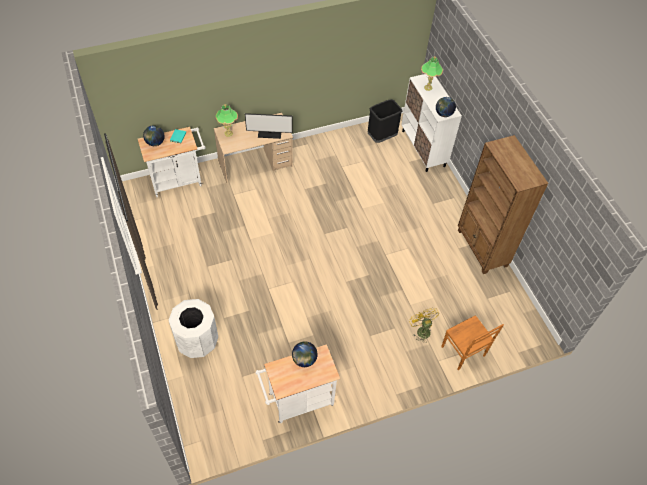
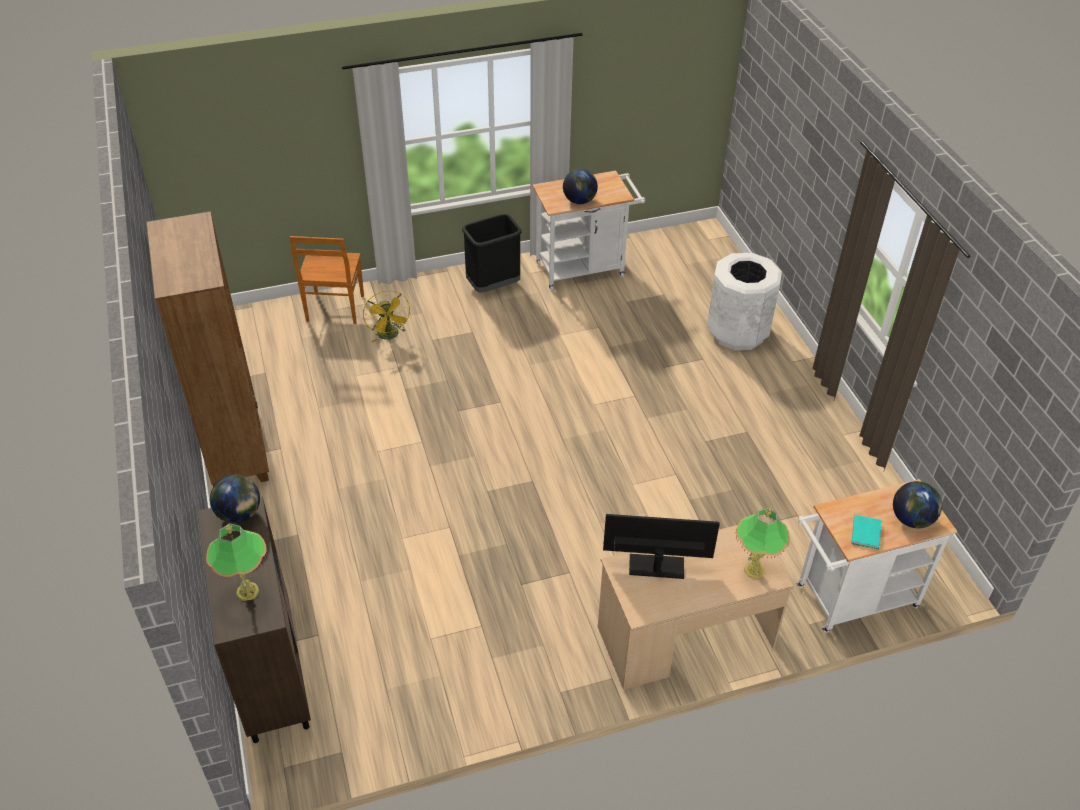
camera: 175 degrees left, 10 degrees down
(381, 137) = (368, 708): black trash can -> black trash can (493, 285)
(423, 148) = (271, 671): white cabinet -> brown cabinet
(463, 352) = (334, 309): brown chair -> brown chair turned 150 degrees counterclockwise

